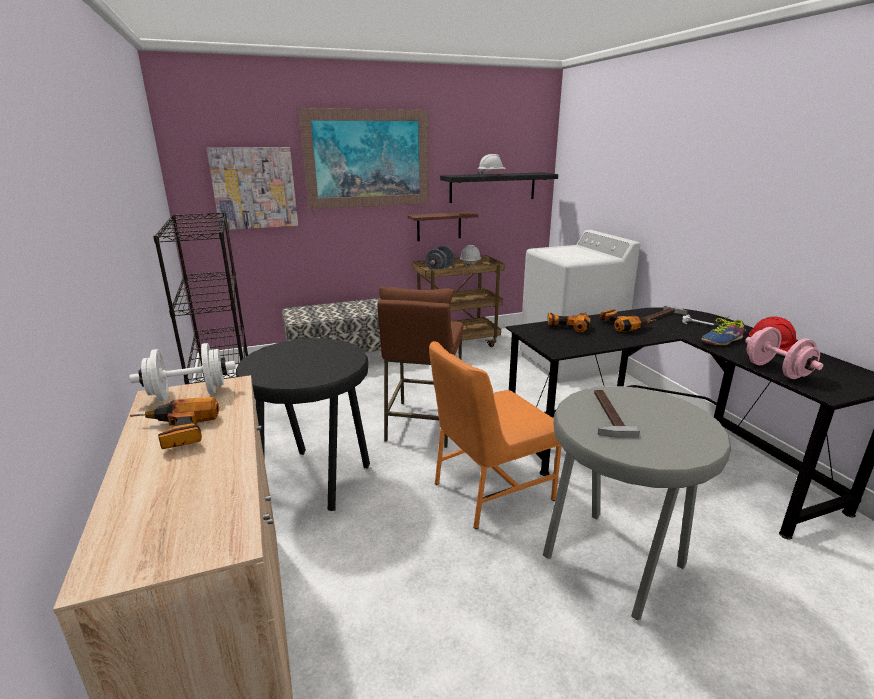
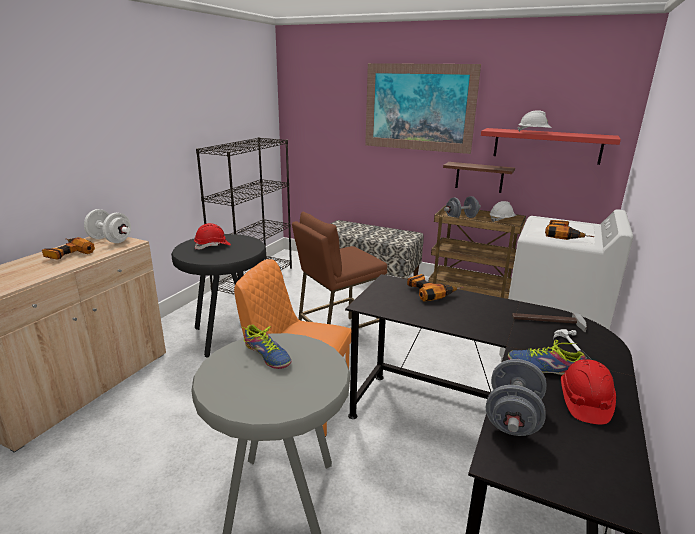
camera: 45 degrees right, 0 degrees up
(254, 188) = (330, 124): picture -> none
(291, 362) = (213, 246): none -> red hard hat
(492, 187) = (546, 146): black shelf -> red shelf
(605, 414) = (267, 355): hammer -> shoe
(623, 325) = (482, 312): power drill -> power drill (564, 235)
(776, 371) = (512, 417): pink dumbbell -> grey dumbbell

